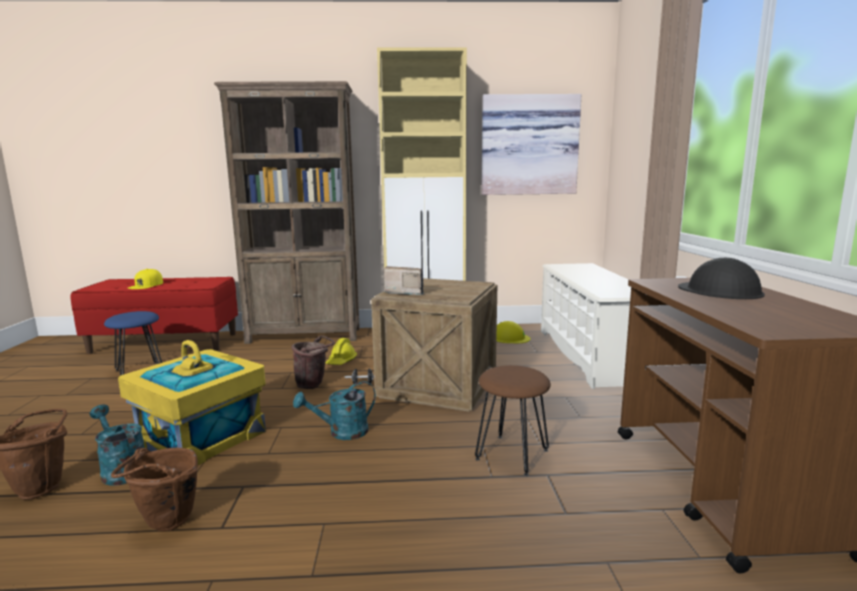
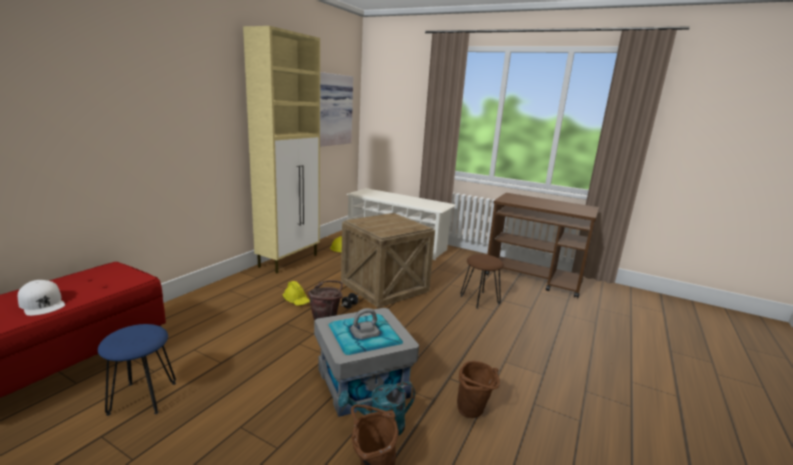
camera: 60 degrees left, 5 degrees up
(146, 285) = (42, 303): yellow cap -> white cap
(202, 437) = (362, 382): yellow storage box -> grey storage box
(305, 335) = (207, 297): brown bookcase -> none
(342, 433) = (413, 331): turquoise watering can -> none
(405, 292) = (386, 231): radio -> none
(720, 290) = (529, 200): black hard hat -> none

